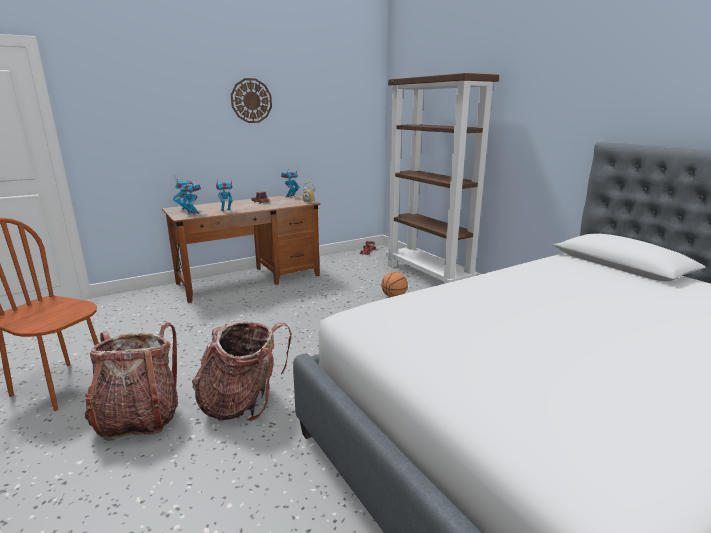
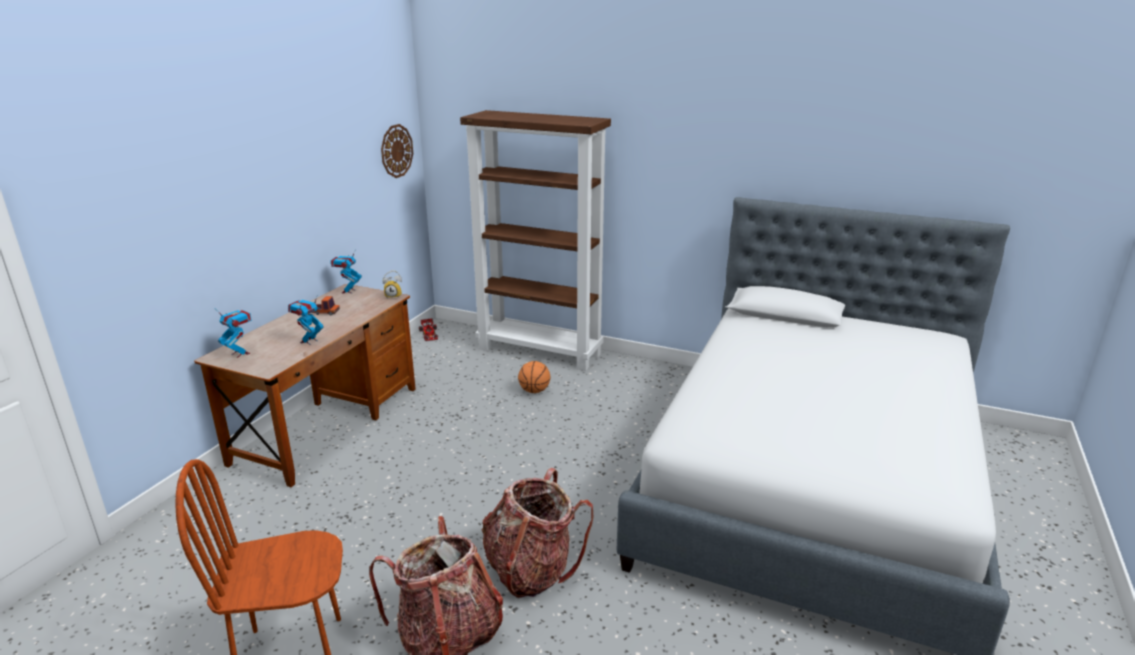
camera: 35 degrees left, 5 degrees up
(193, 213) = (270, 359): toy robot -> none
(251, 100) = (280, 167): wall clock -> wall clock (396, 151)

